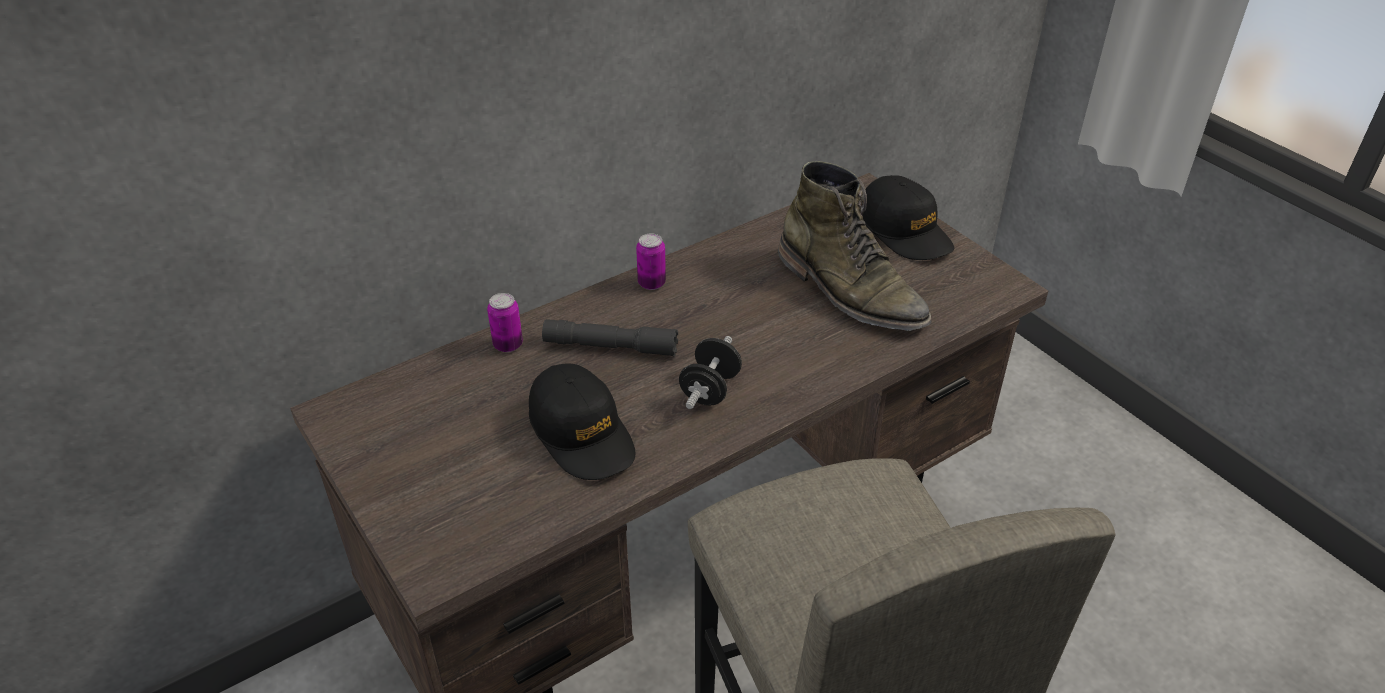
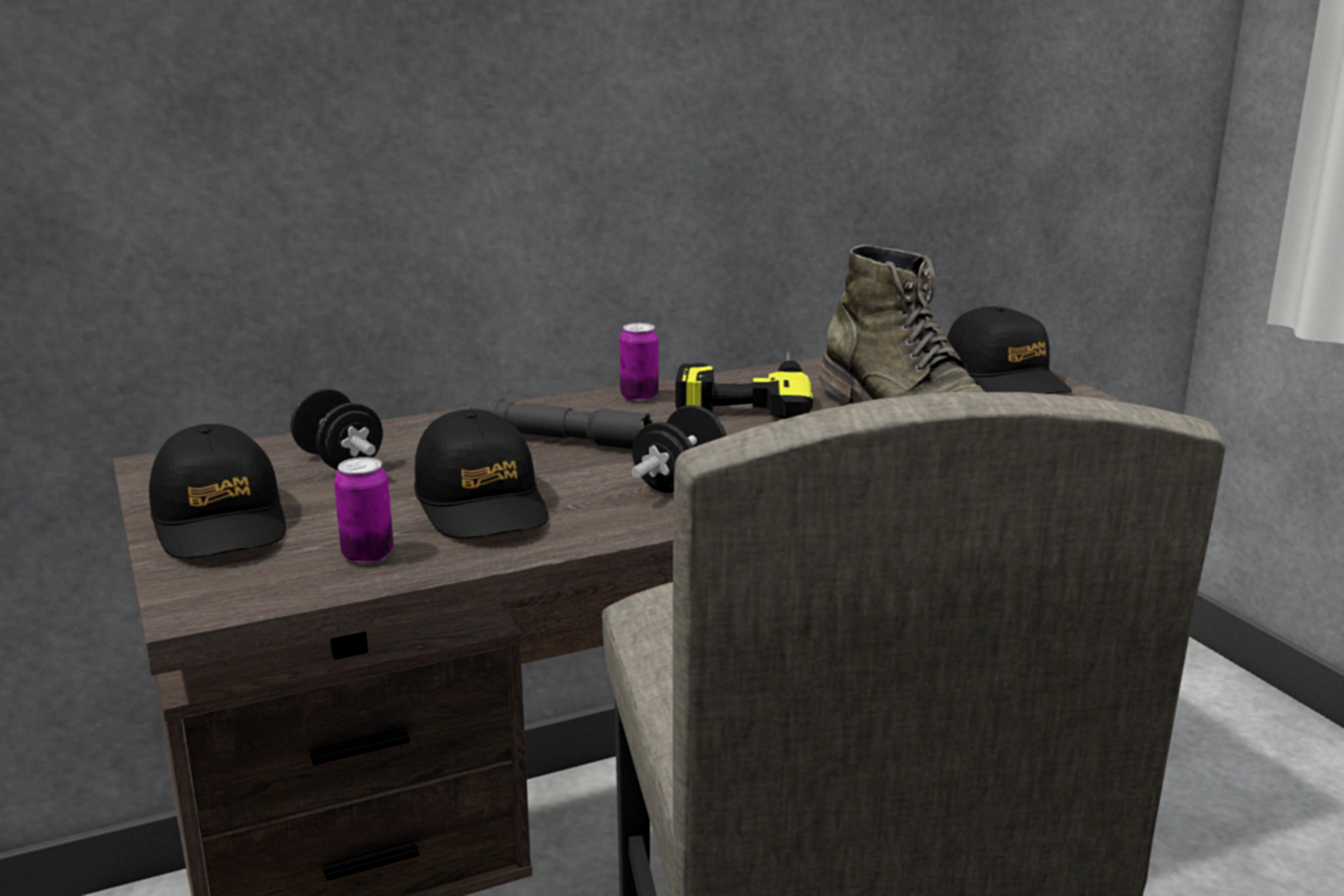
camera: 10 degrees right, 20 degrees down
(406, 477) = (220, 521): none -> black cap
(462, 393) = (339, 461): none -> black dumbbell
(508, 345) = (423, 430): can -> can (368, 555)
(726, 272) = (744, 394): none -> power drill

